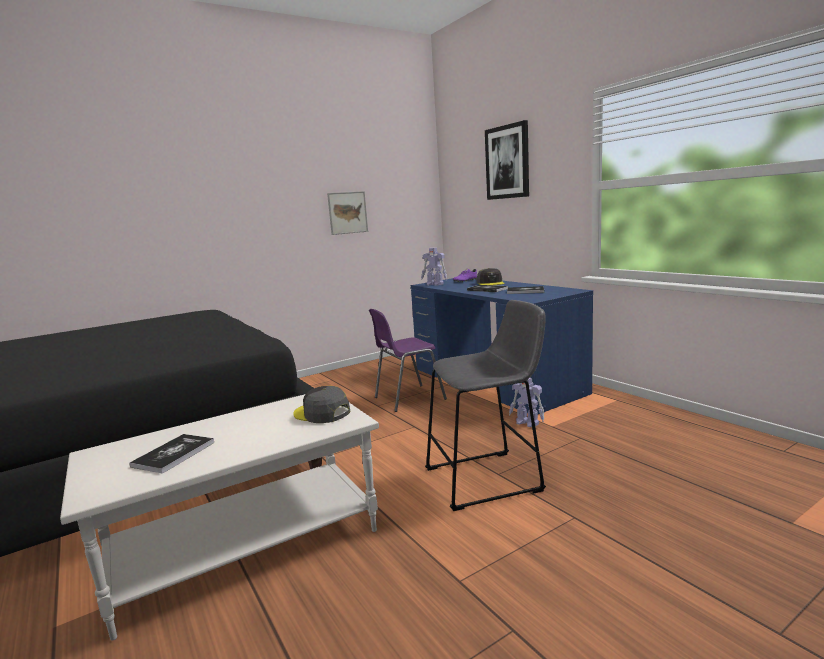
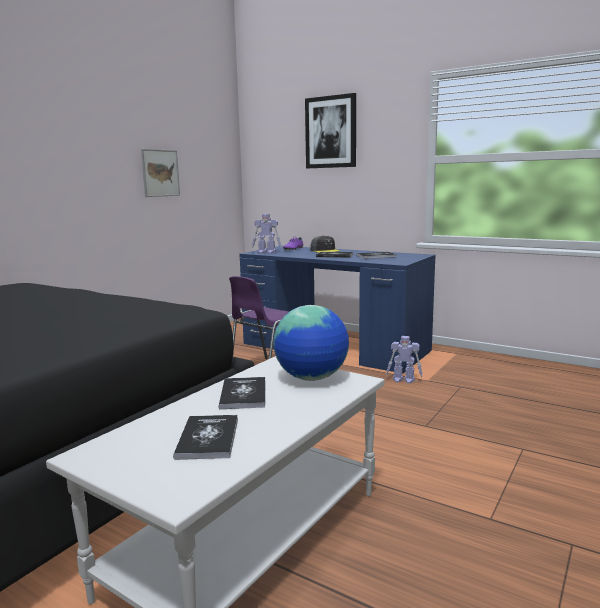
camera: 25 degrees left, 0 degrees up
(251, 421) = (243, 394): none -> book
(322, 413) = (312, 378): grey cap -> globe
(489, 479) = (422, 431): grey stool -> none

